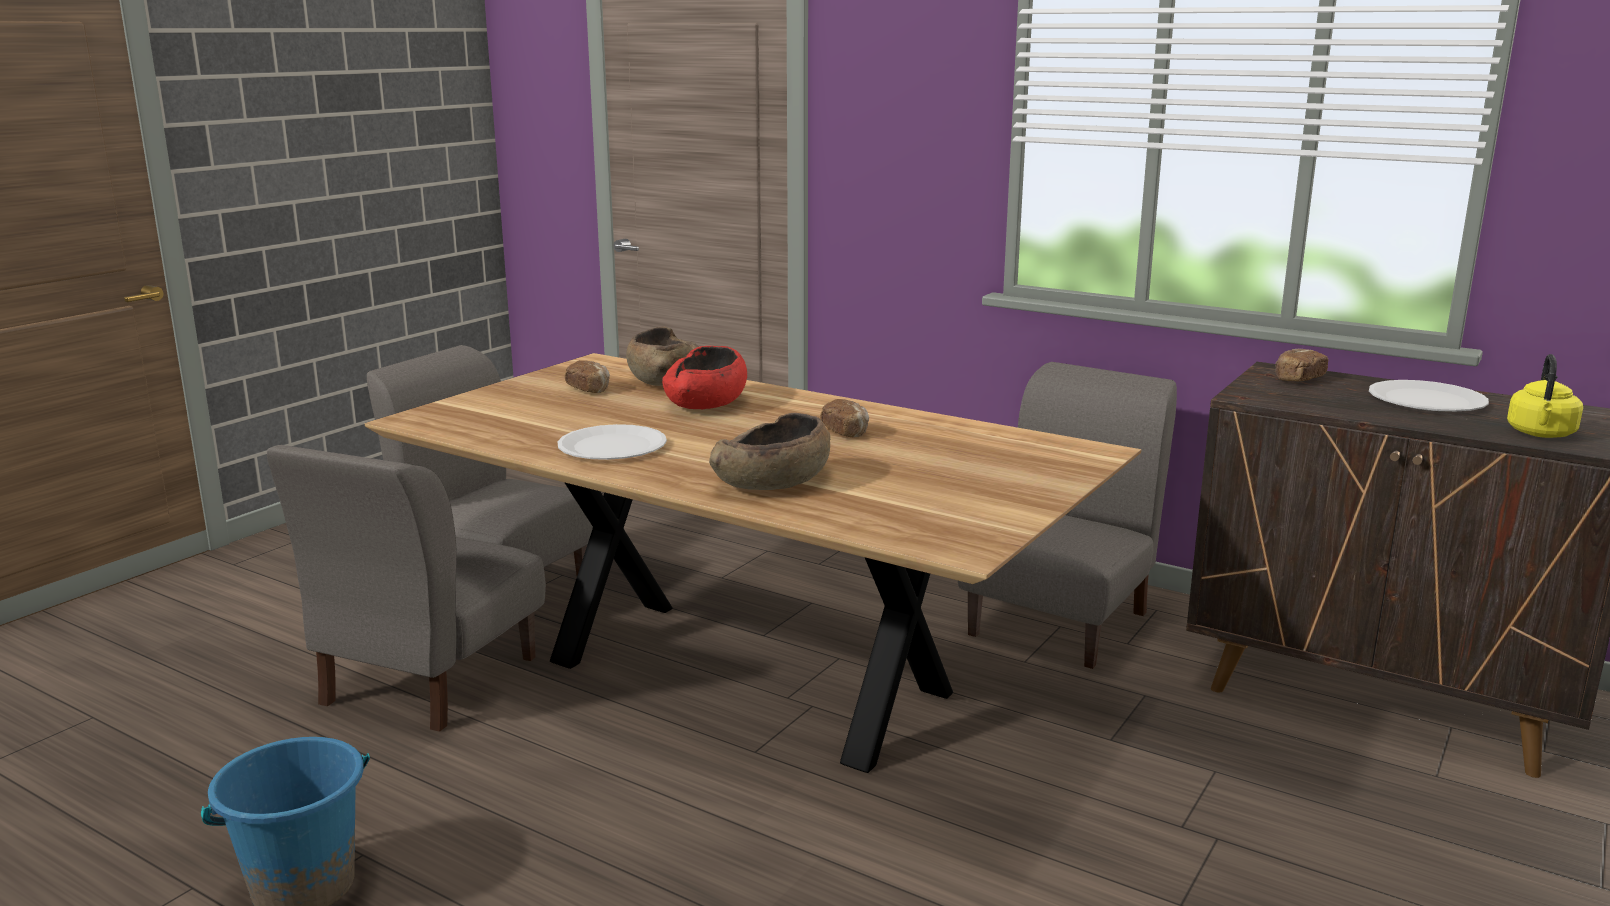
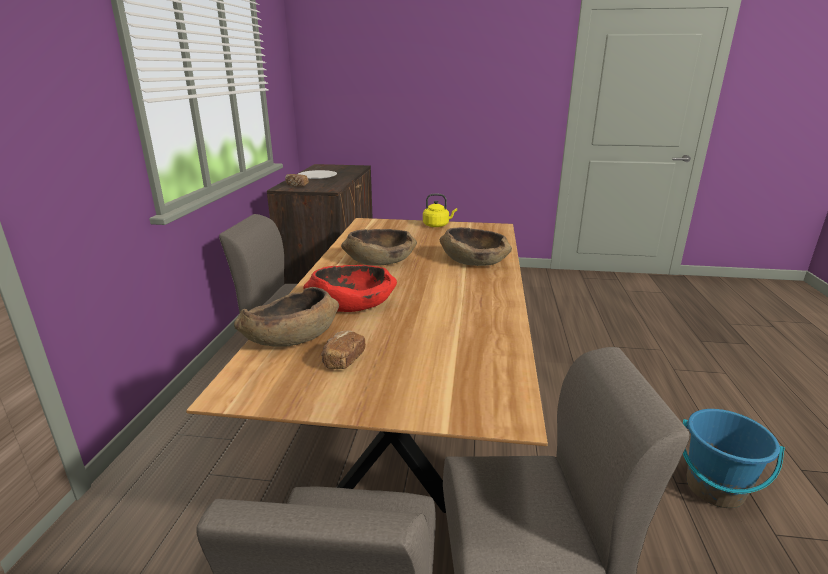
camera: 115 degrees left, 5 degrees up
(612, 446) = (470, 308): white plate -> none
(846, 432) = (380, 261): bread -> brown bowl
(1540, 434) = (349, 169): yellow kettle -> yellow kettle (437, 225)

